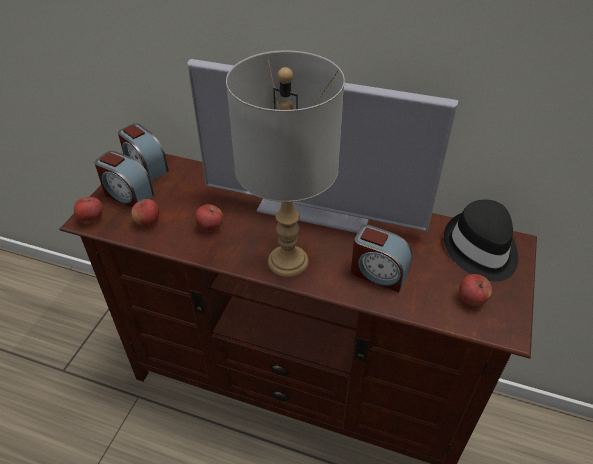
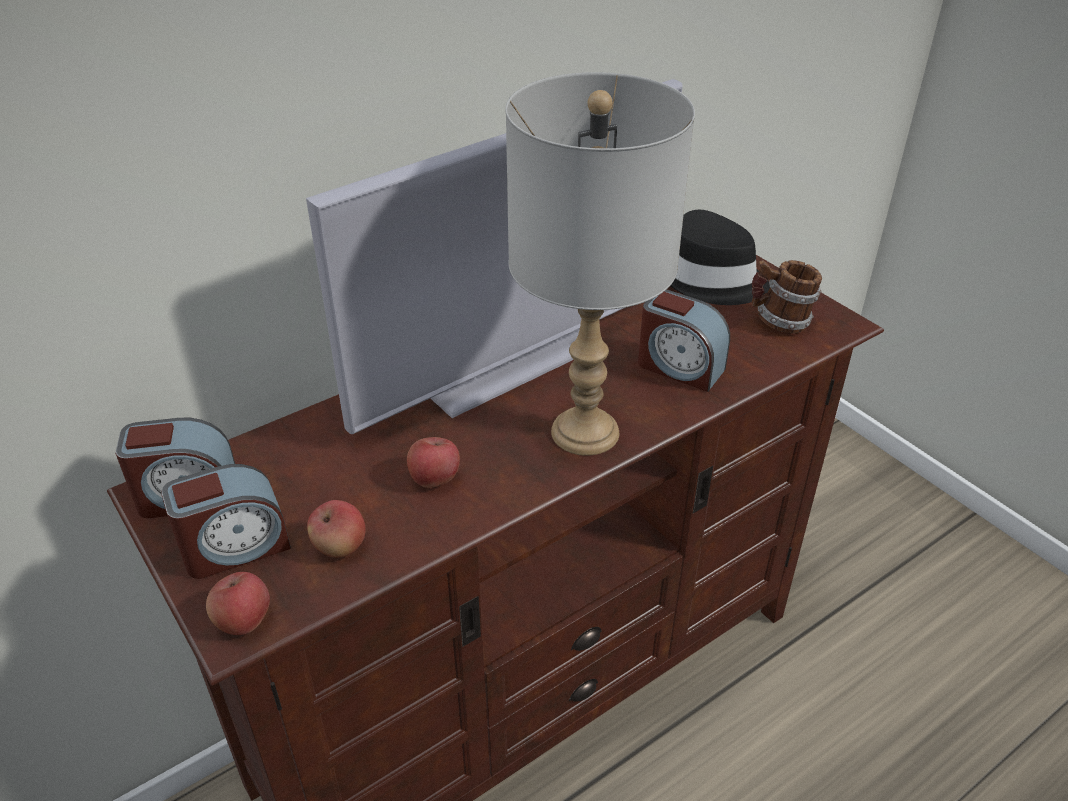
camera: 55 degrees left, 5 degrees down
(378, 273) = (679, 367): alarm clock -> alarm clock turned 60 degrees clockwise
(471, 299) = (779, 322): apple -> mug

